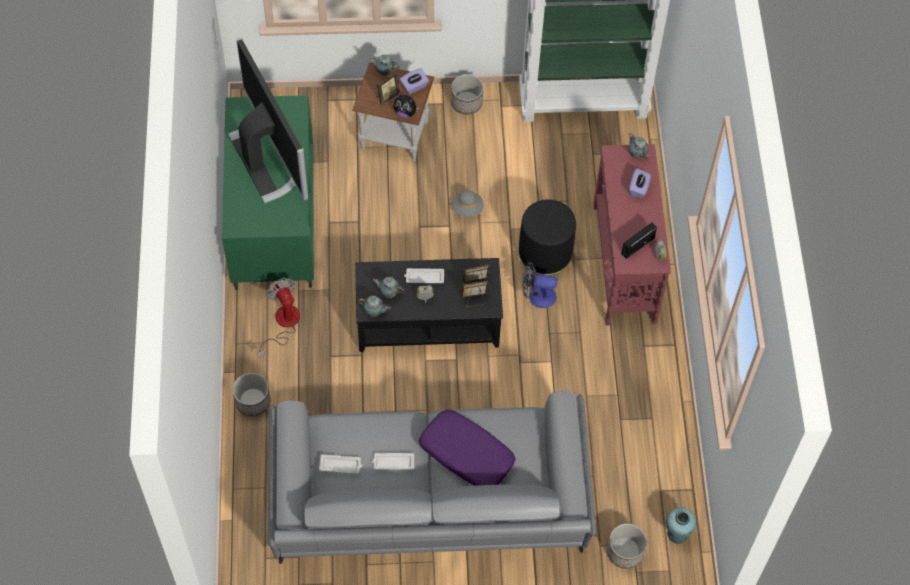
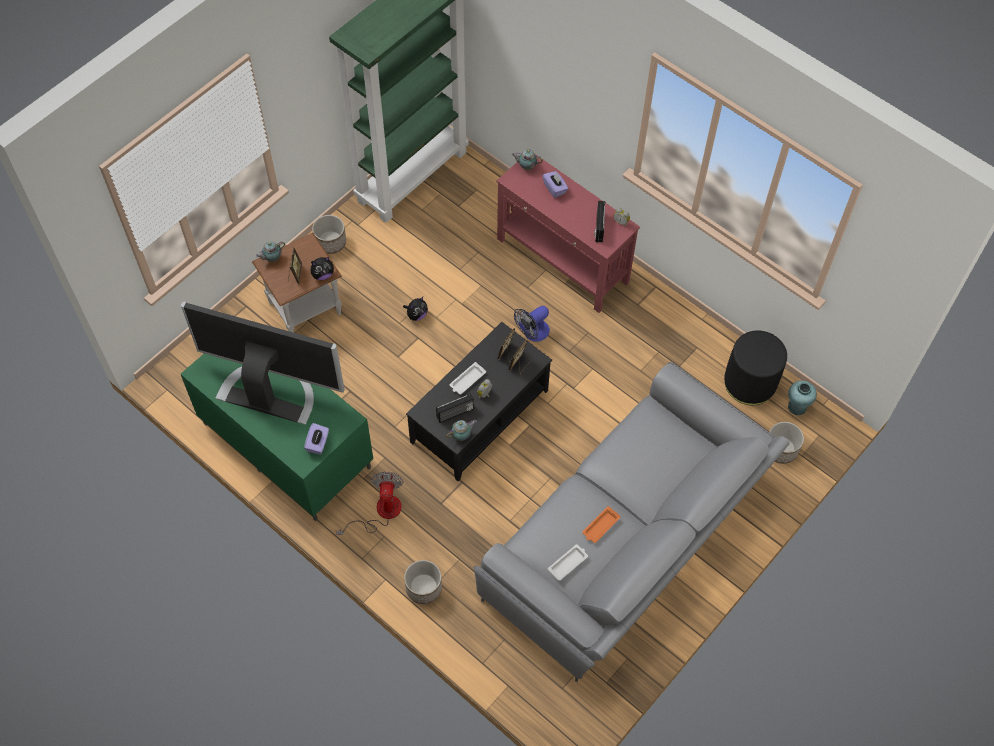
camera: 45 degrees left, 0 degrees up
(283, 324) = (380, 512): fan -> fan turned 75 degrees clockwise
(388, 293) = (455, 413): teapot -> radio
(392, 462) = (600, 526): white tray -> orange tray
(414, 86) = (307, 251): purple tissue box -> purple tissue box (318, 443)
(466, 455) = (641, 474): purple pillow -> none
(467, 208) = (416, 315): grey hat -> plush toy
(545, 253) = (504, 300): black ottoman -> black ottoman (749, 383)

